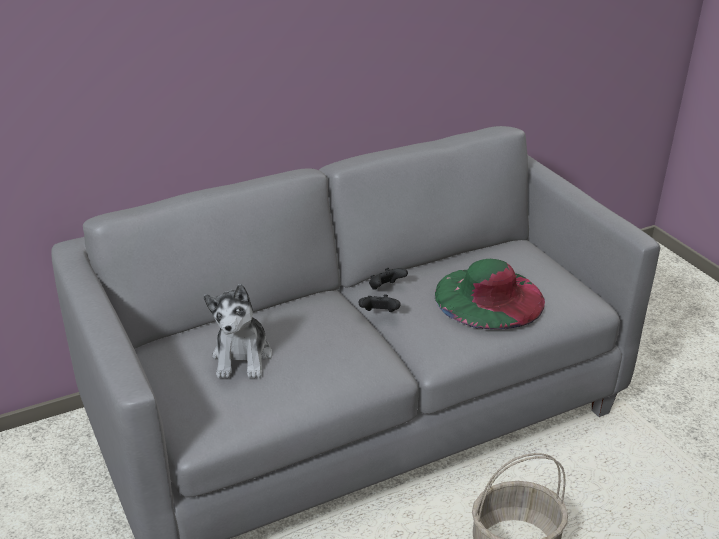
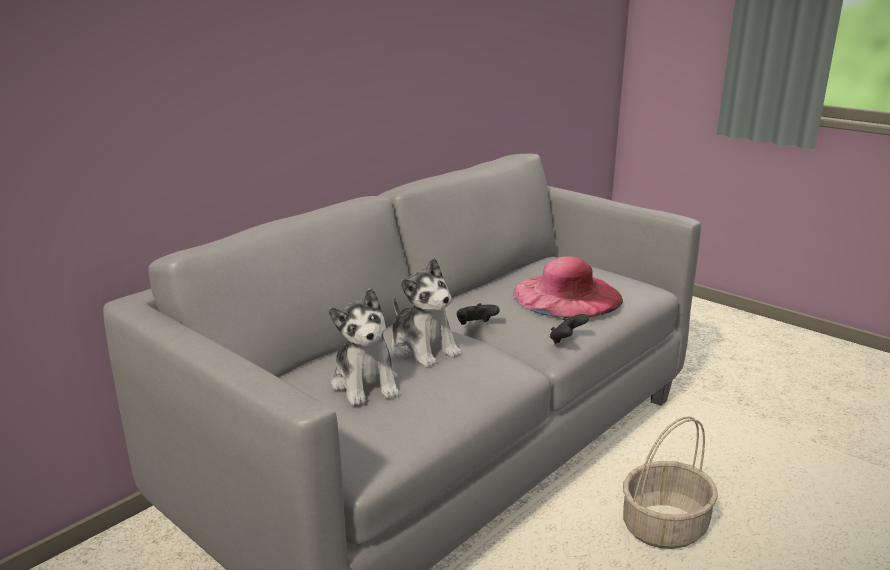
camera: 20 degrees left, 10 degrees down
(311, 332) = (423, 349): none -> plush toy
(385, 288) = (466, 305): black game controller -> black game controller (566, 340)
(489, 297) = (567, 295): green hat -> pink hat

